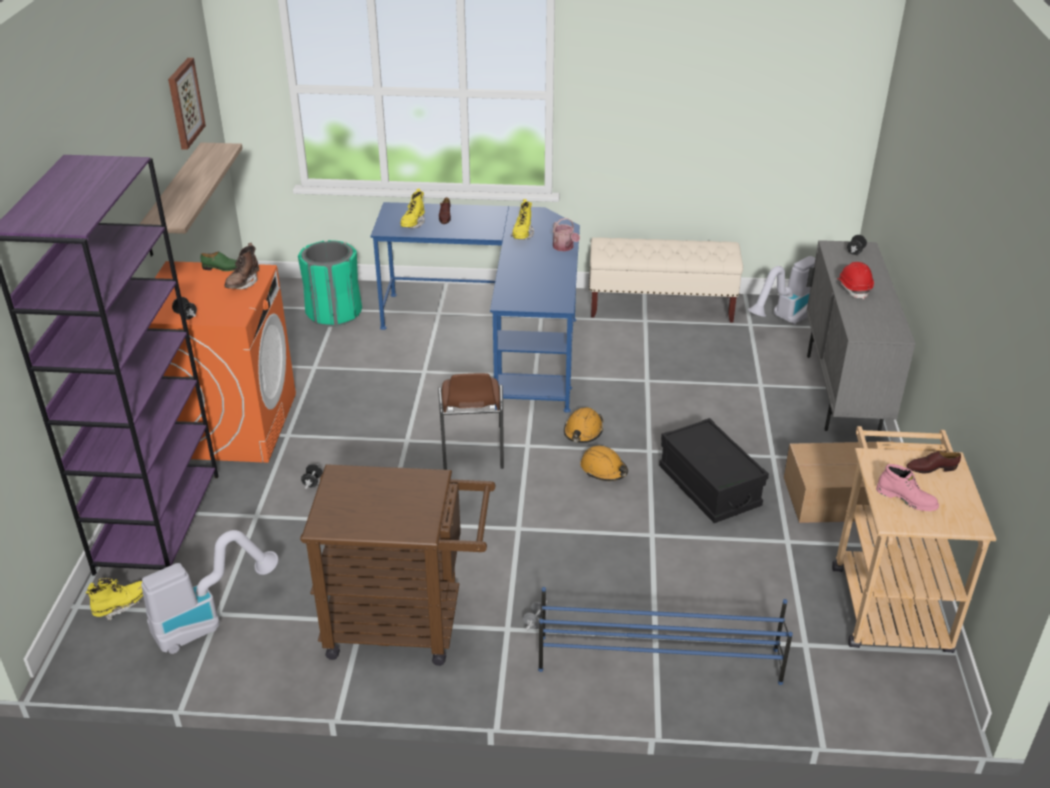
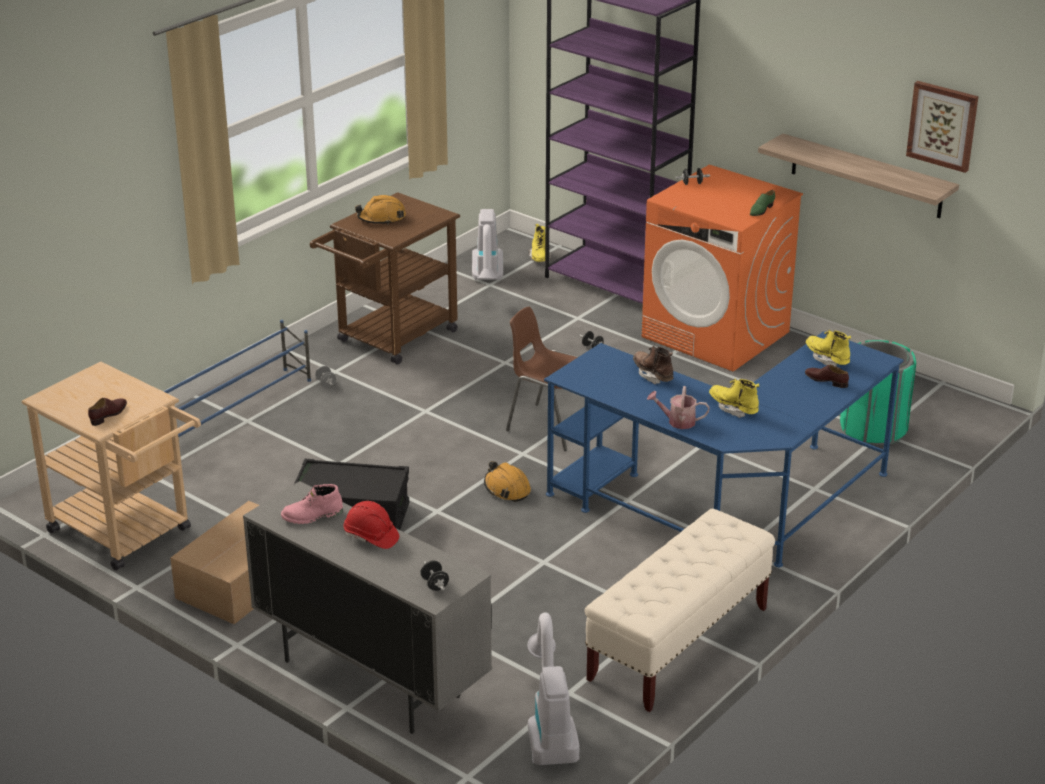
camera: 125 degrees right, 5 degrees down
(243, 283) = (721, 212): brown boot -> brown boot (653, 375)
(604, 470) = (442, 476): orange hard hat -> orange hard hat (381, 218)
(907, 499) = (103, 387): pink boot -> pink boot (312, 516)

